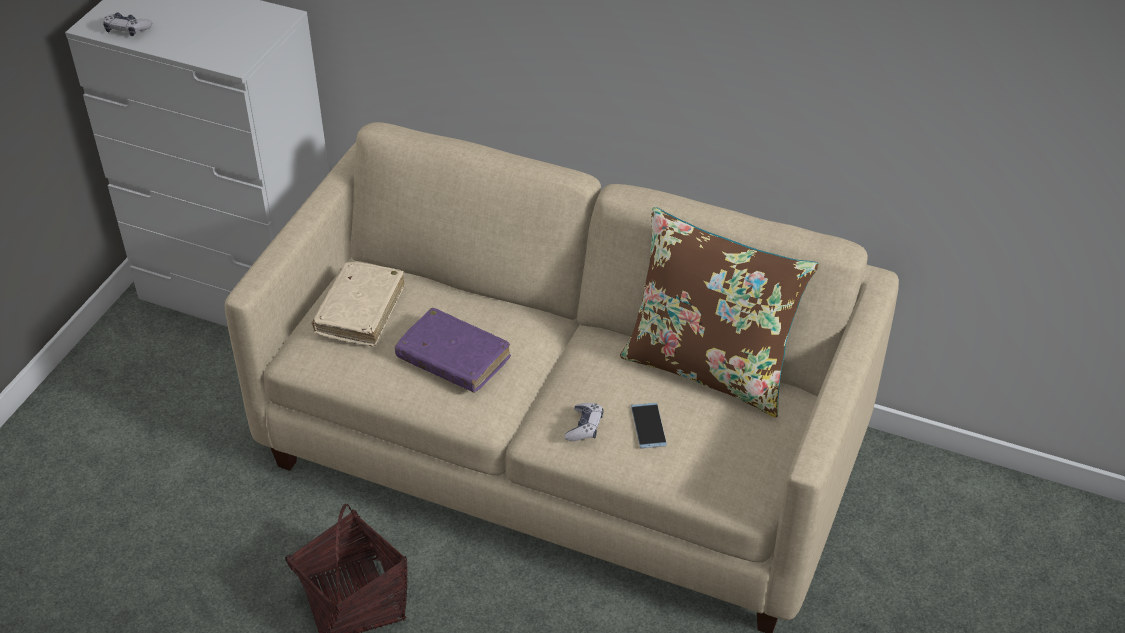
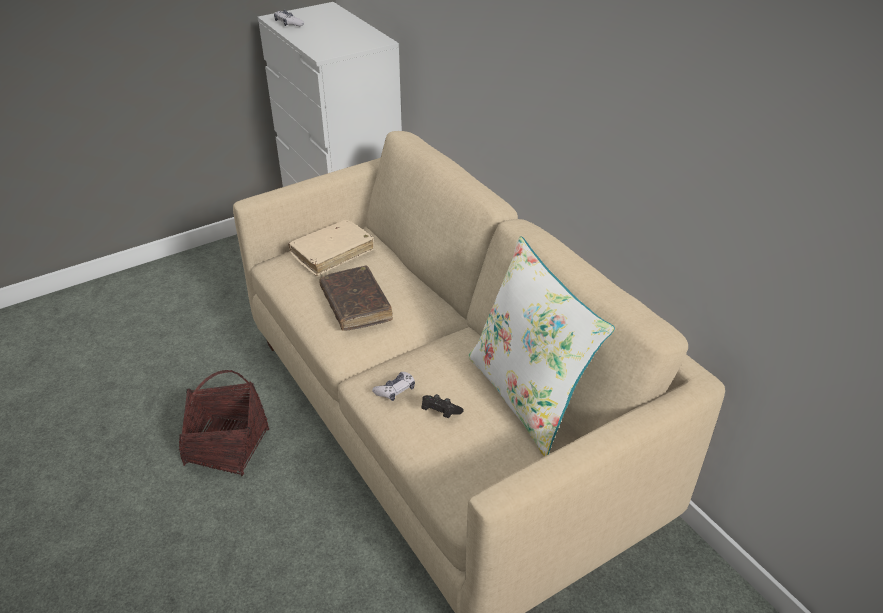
camera: 35 degrees right, 5 degrees down
(453, 359) = (356, 305): purple book -> brown book
(648, 426) = (440, 412): phone -> black game controller
(709, 368) = (527, 395): brown pillow -> white pillow

